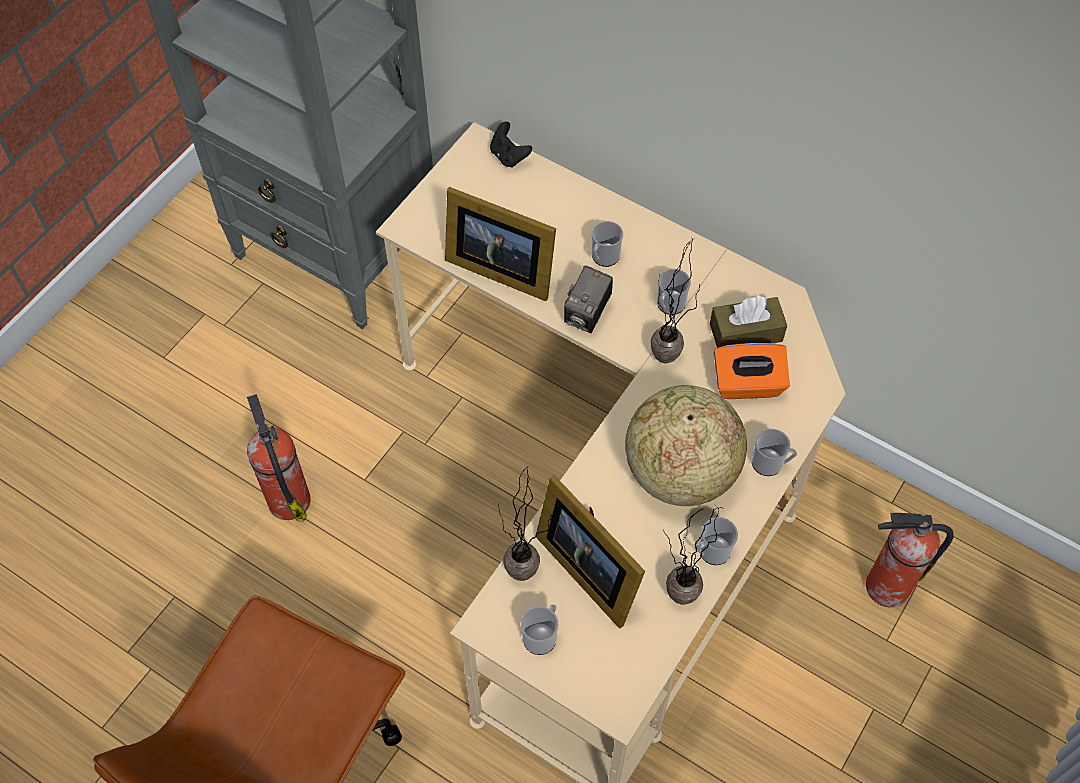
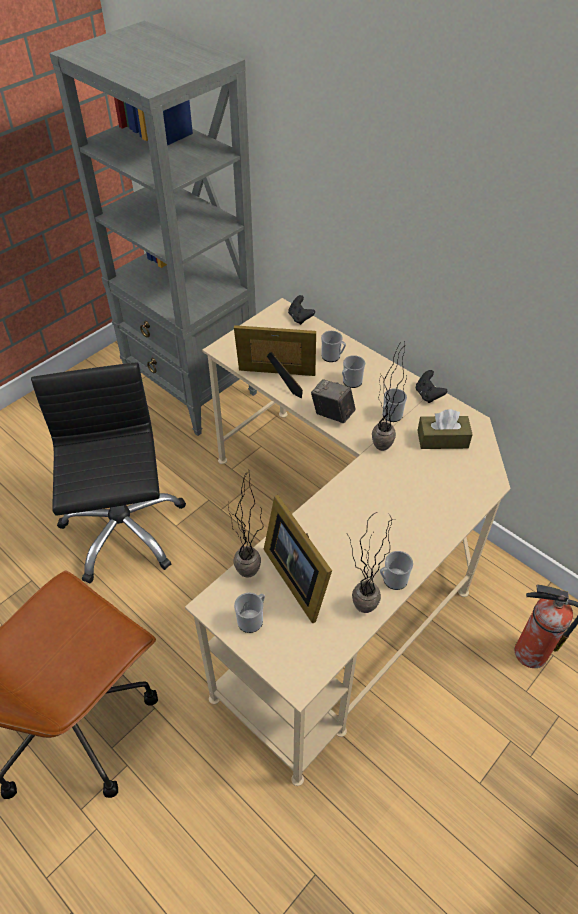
camera: 10 degrees right, 10 degrees down
(288, 498) = (123, 530): fire extinguisher -> black office chair
(499, 267) = (278, 379): picture frame -> picture frame turned 150 degrees clockwise
(587, 314) = (332, 414): camera -> camera turned 90 degrees clockwise
(679, 472) = (378, 522): globe -> none
(716, 263) = (428, 395): none -> black game controller
(747, 385) = (438, 472): orange tissue box -> none
(770, 464) = (447, 526): mug -> mug (333, 356)

